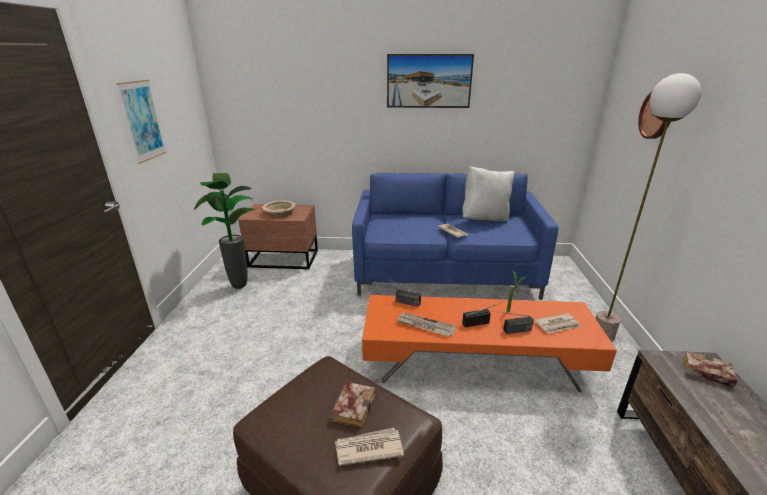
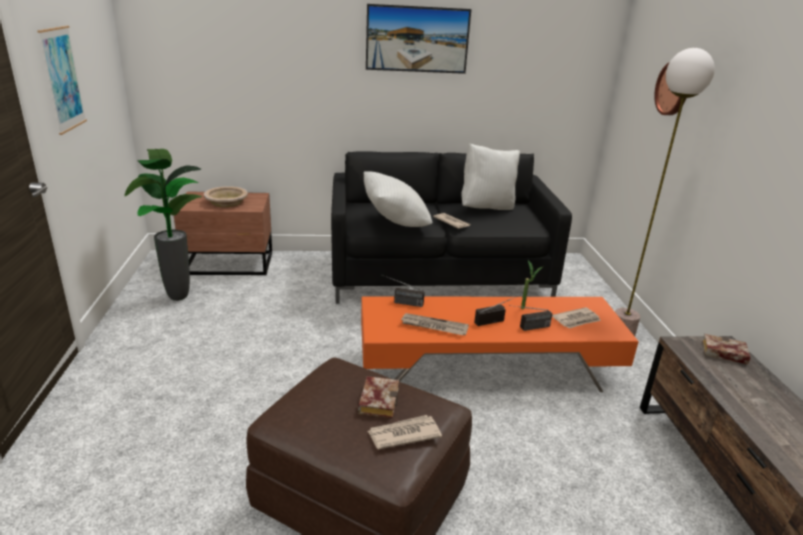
camera: 10 degrees left, 0 degrees up
(405, 232) = (395, 223): none -> white pillow
(444, 275) = (438, 277): blue sofa -> black sofa

